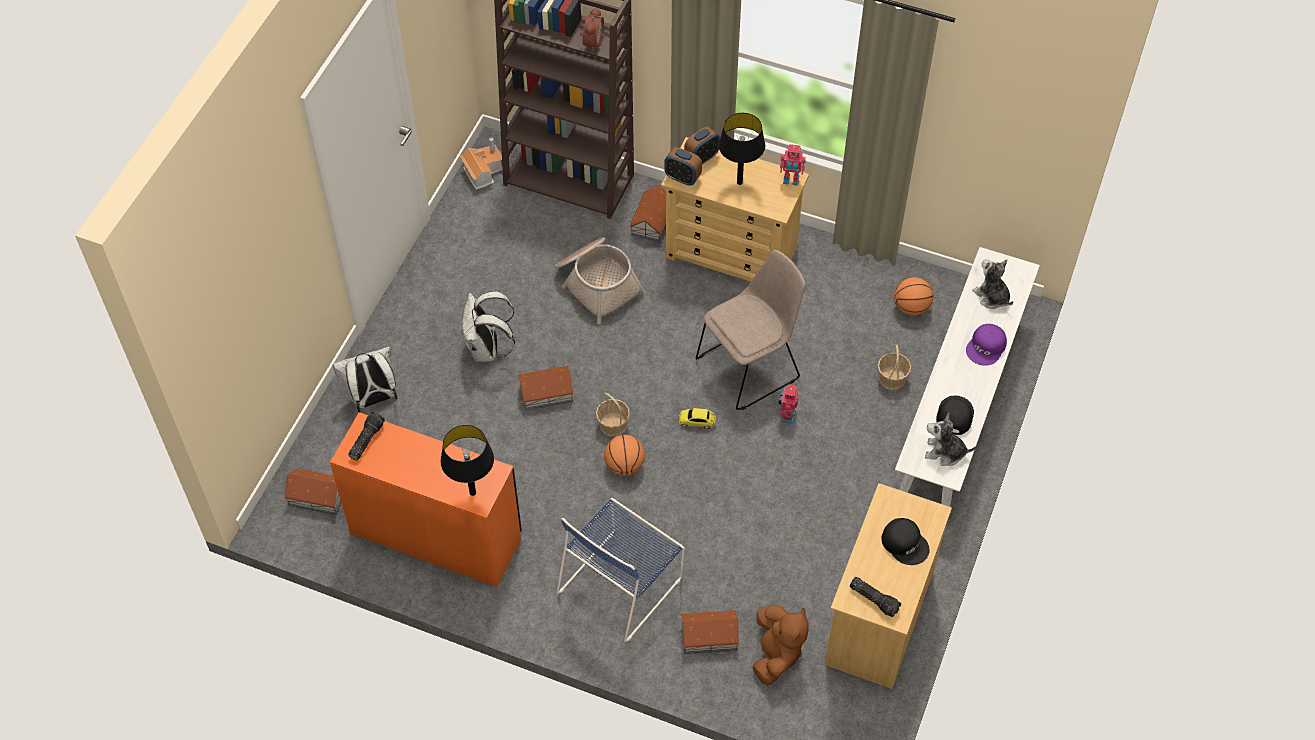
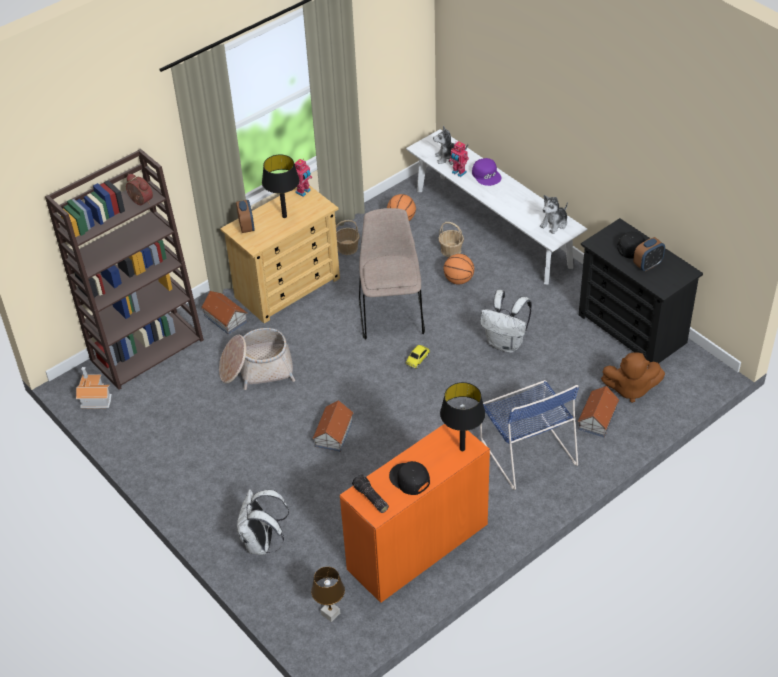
camera: 60 degrees left, 10 degrees down
(317, 496) = (330, 613): toy house -> brown table lamp
(487, 349) = (268, 455): white backpack -> white backpack (506, 343)
(613, 425) = (389, 406): basket -> basket (348, 248)
(624, 465) = (428, 412): basketball -> basketball (458, 280)
(682, 178) = (256, 242): alarm clock -> alarm clock (647, 265)
(776, 654) = (630, 389): brown plush toy -> brown plush toy turned 150 degrees clockwise
(786, 416) = (445, 312): toy robot -> toy robot (458, 173)
(875, 599) = (669, 277): flashlight -> none
(878, 620) = (632, 329): beige dresser -> black dresser
(954, 415) = (529, 209): black cap -> black cap (409, 479)

